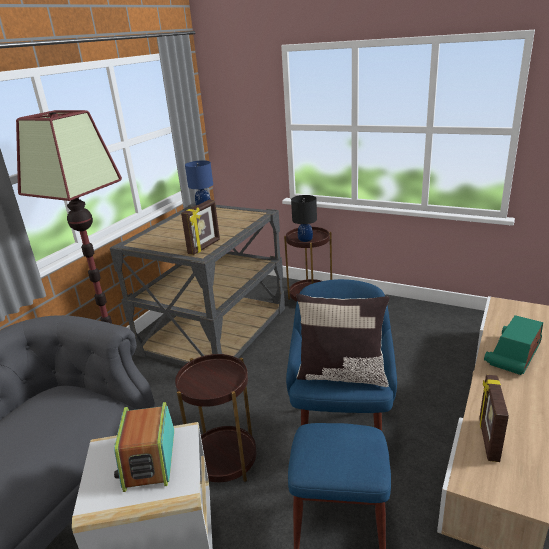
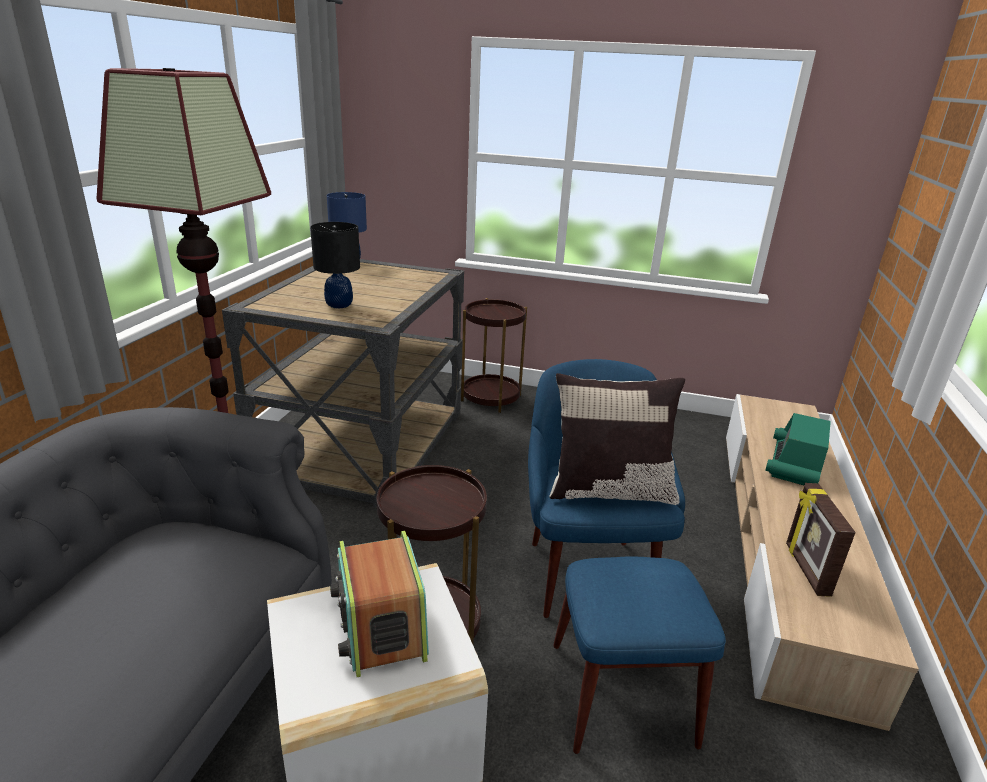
camera: 15 degrees left, 0 degrees up
(204, 247) = (378, 313): picture frame -> none
(306, 240) = (494, 317): black table lamp -> black table lamp (340, 306)

